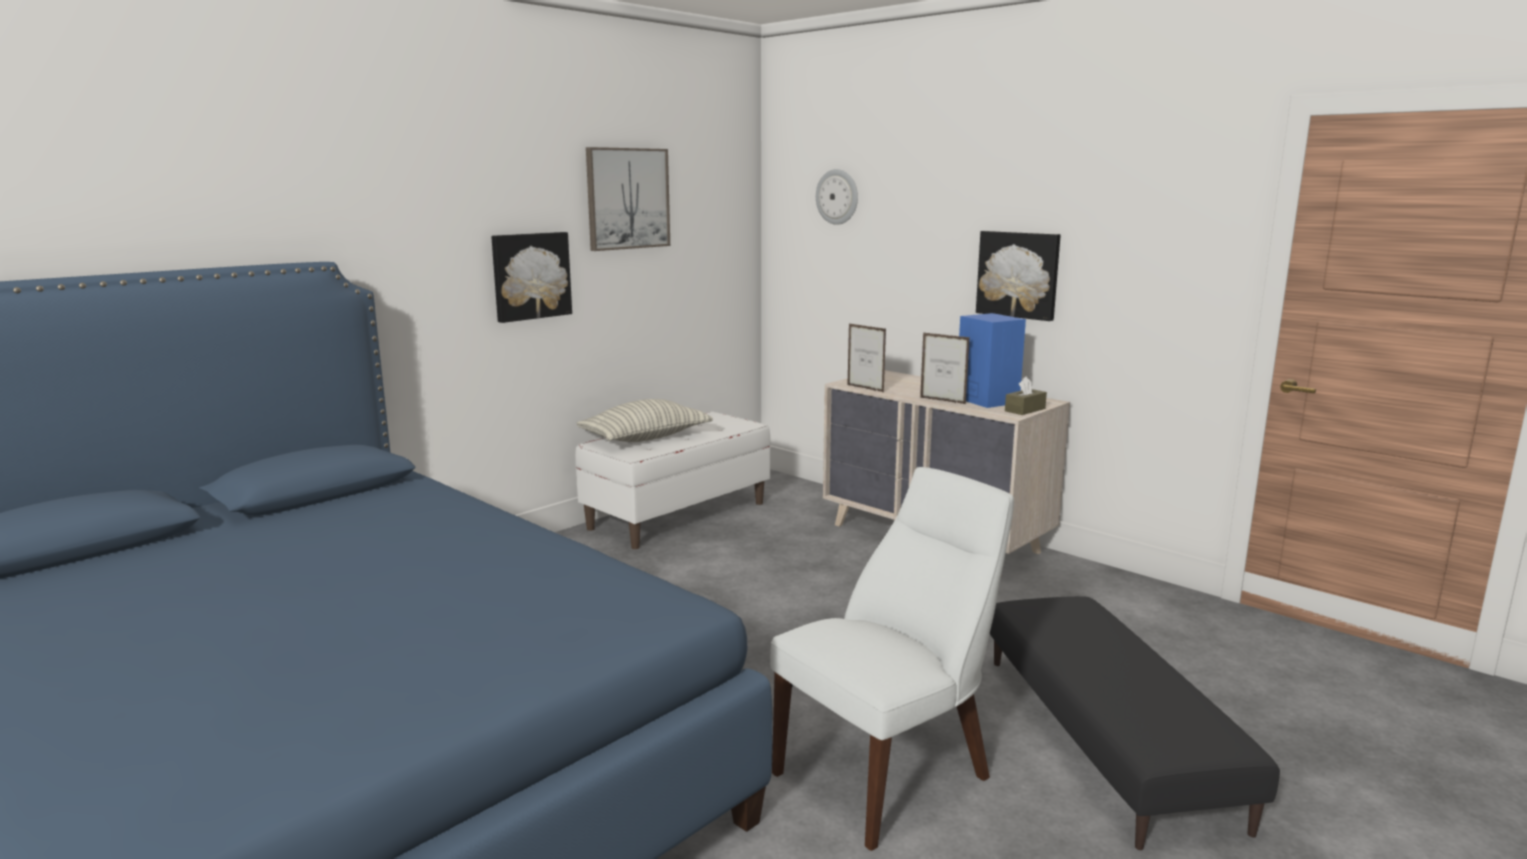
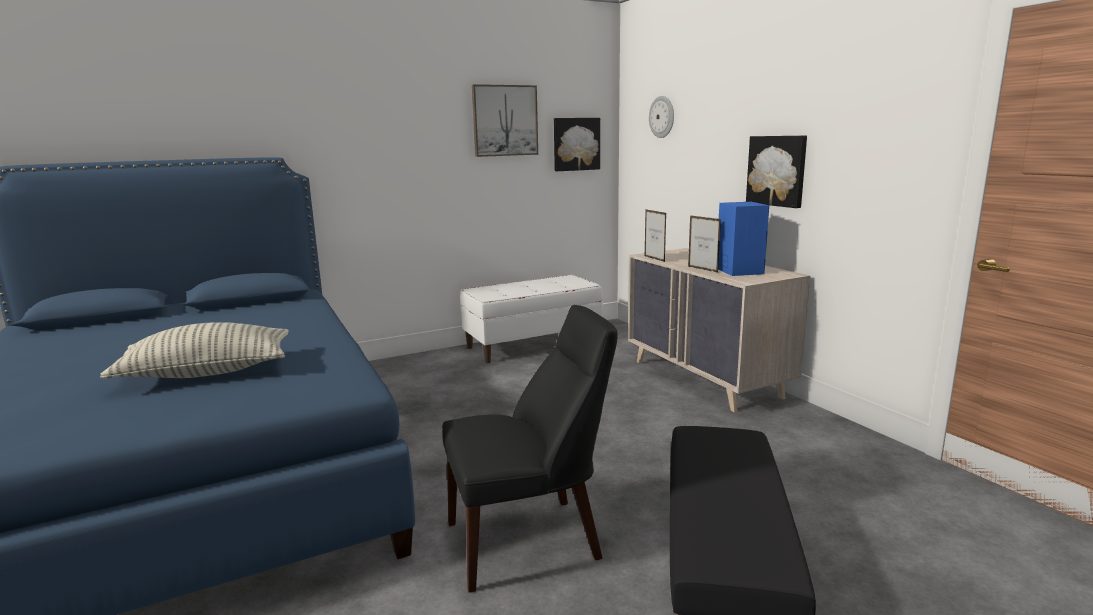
camera: 20 degrees right, 0 degrees up
(530, 276) = (428, 172): picture -> picture (576, 144)
(645, 438) = (508, 288): pillow -> pillow (208, 373)
(890, 773) = (530, 540): white chair -> black chair
(1025, 410) = (761, 279): brown tissue box -> none

